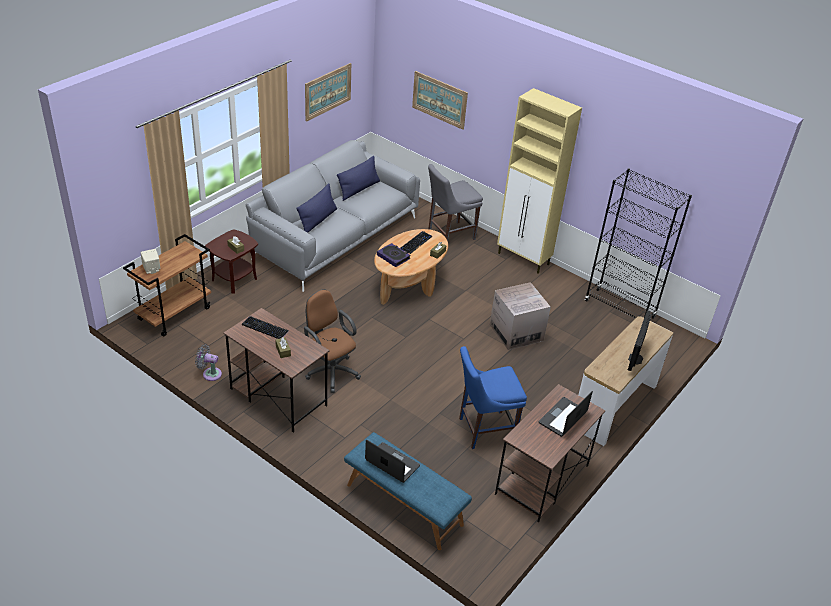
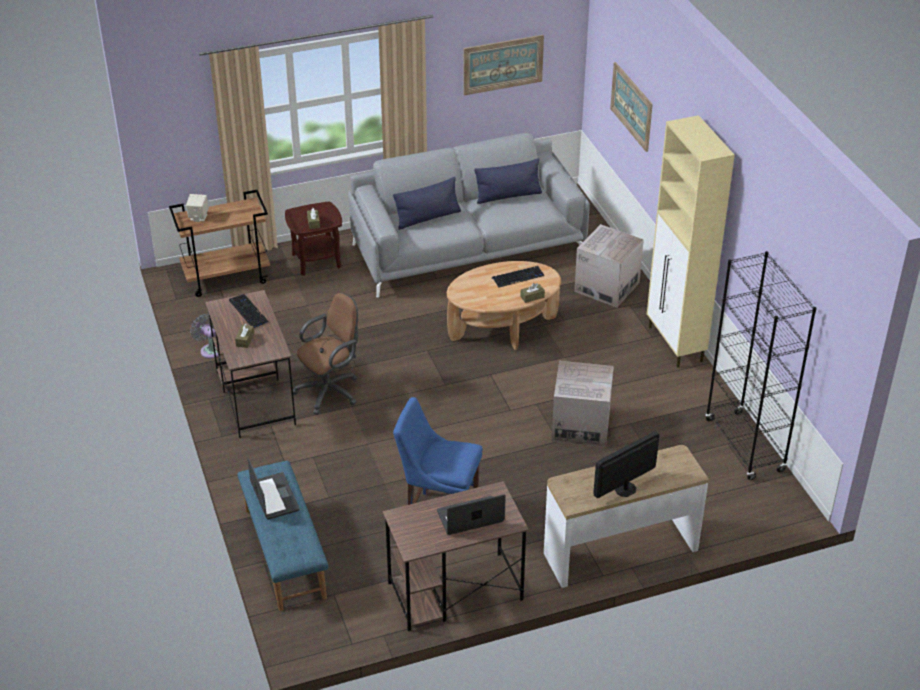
camera: 35 degrees right, 0 degrees up
(330, 371) = (331, 391): brown office chair -> brown office chair turned 60 degrees clockwise
(393, 257) = (476, 285): book -> none
(449, 235) = (606, 287): grey chair -> cardboard box

